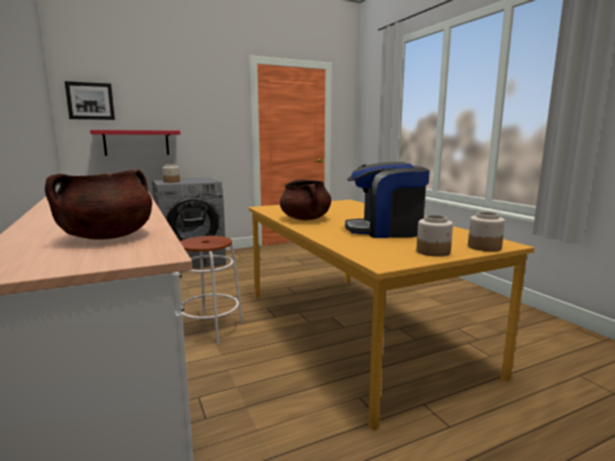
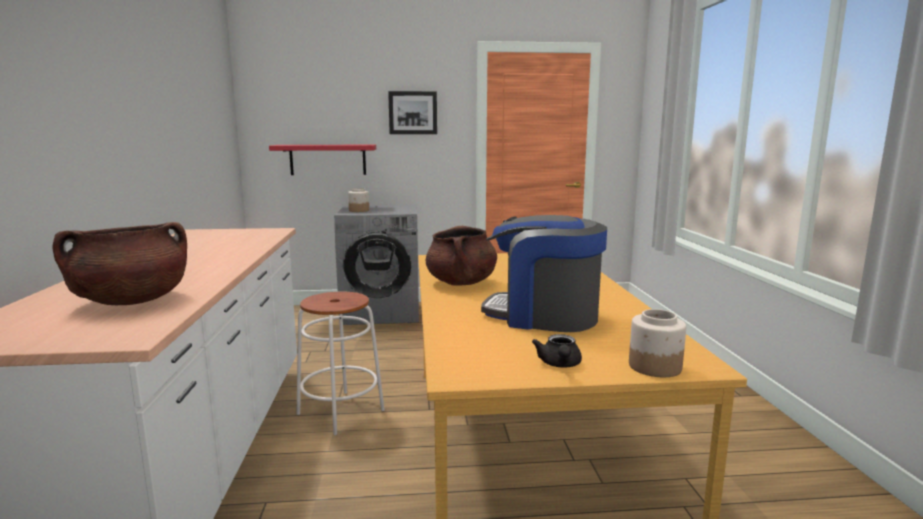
camera: 20 degrees right, 0 degrees up
(90, 101) = (277, 110): picture -> picture (413, 113)
(433, 252) = (559, 365): jar -> black teapot

